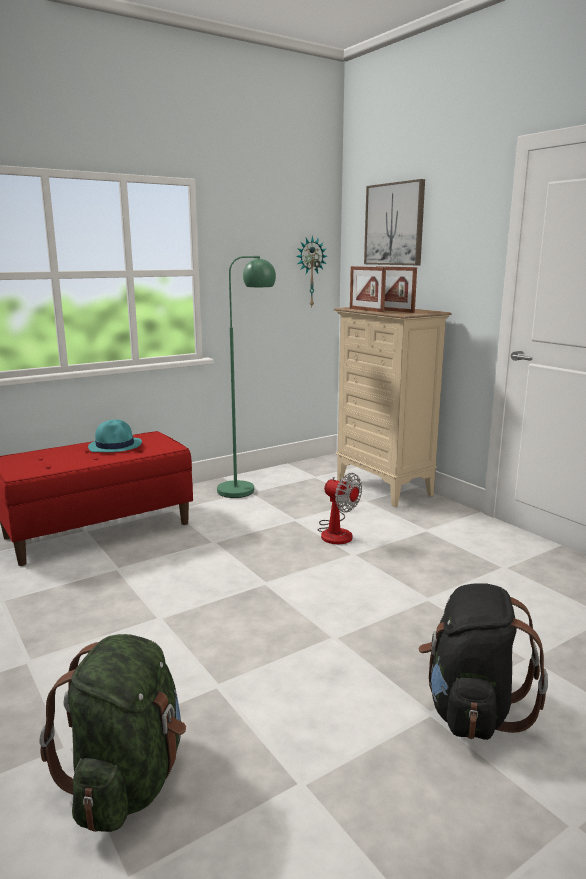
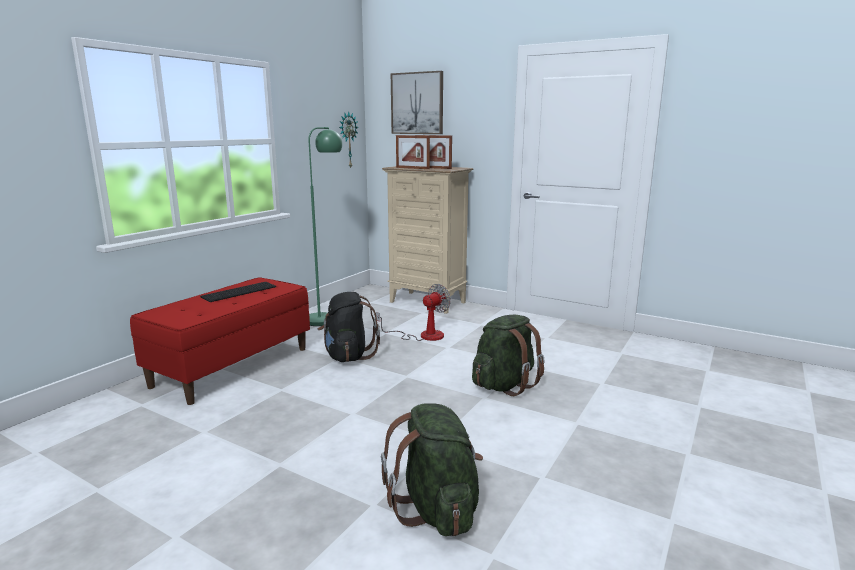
camera: 25 degrees left, 0 degrees up
(115, 445) = (239, 291): turquoise hat -> keyboard
(336, 532) = (423, 335): fan -> fan turned 60 degrees counterclockwise
(378, 625) = (504, 385): none -> green backpack
(471, 709) = (596, 415): black backpack -> black backpack (348, 356)

